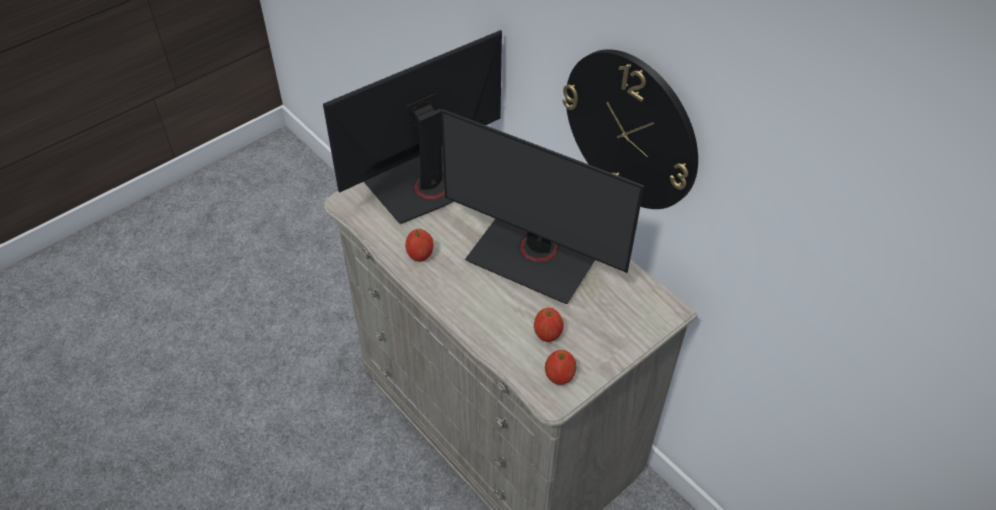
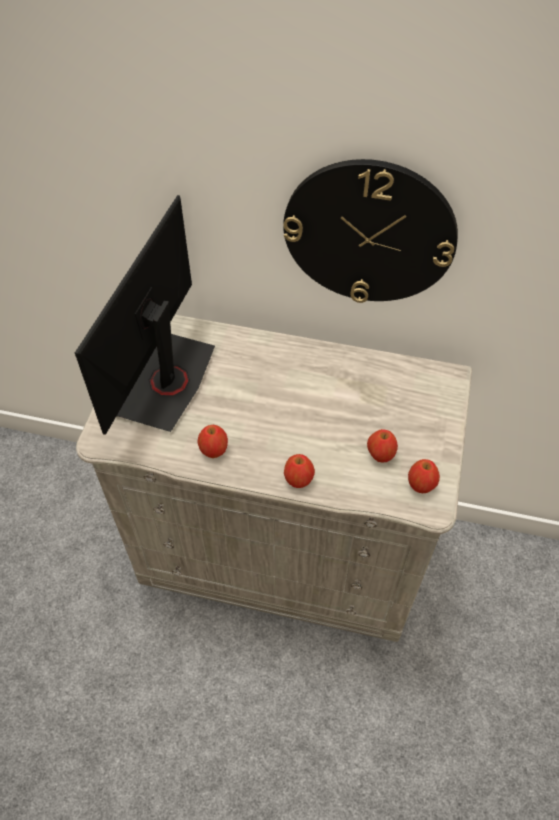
camera: 35 degrees left, 5 degrees up
(464, 313) = (298, 479): none -> apple
(534, 256) = (310, 393): monitor -> none

